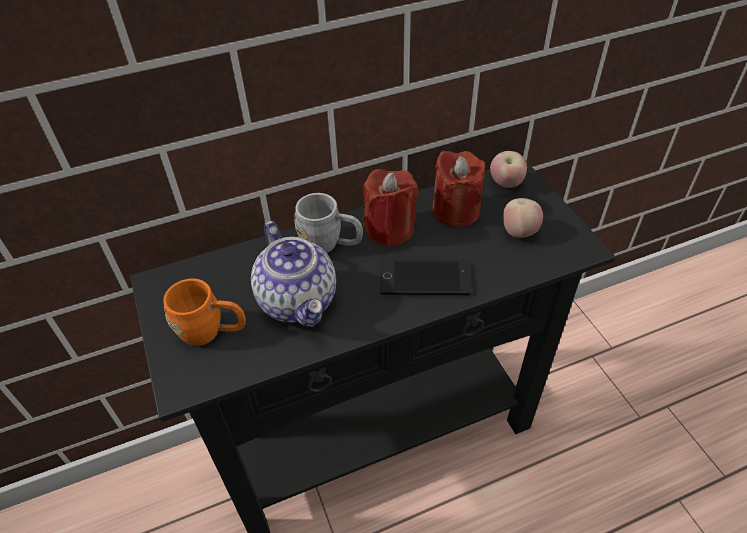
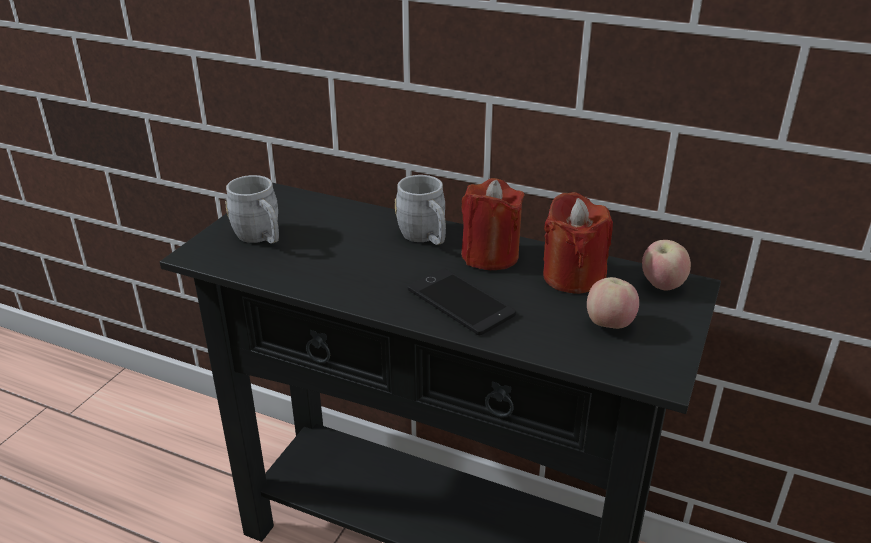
camera: 45 degrees right, 15 degrees down
(211, 331) = (261, 238): orange mug -> grey mug
(299, 301) = (343, 256): teapot -> none

